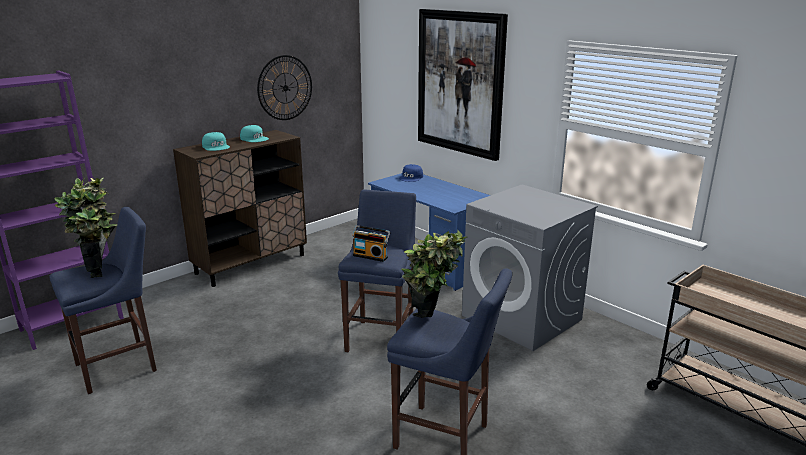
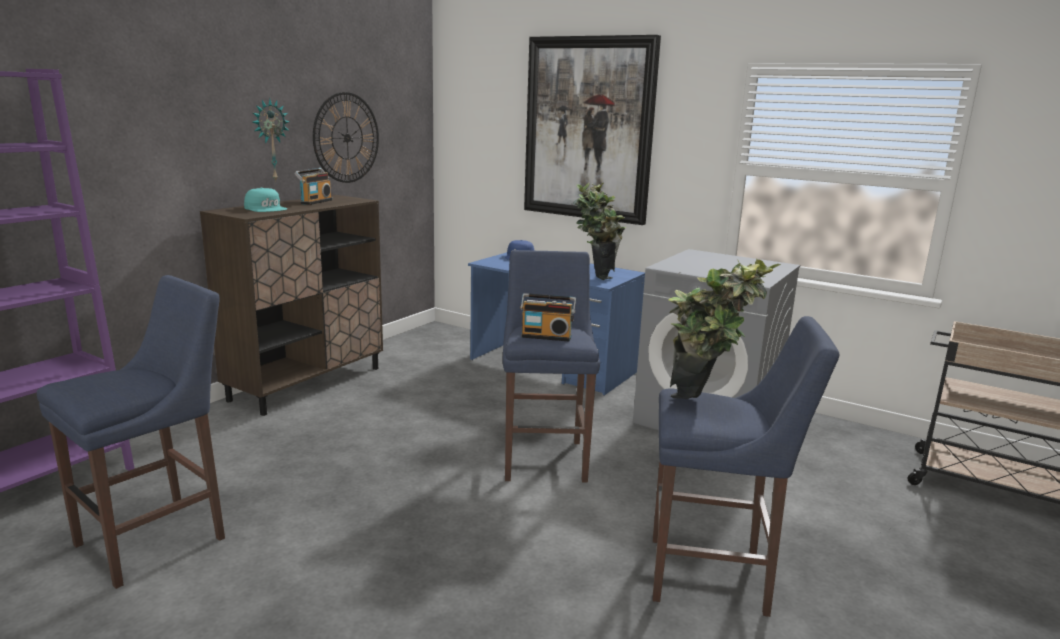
camera: 15 degrees left, 5 degrees down
(99, 269) = (130, 374): potted plant -> potted plant (595, 275)
(224, 96) = (270, 140): none -> wall clock
(254, 138) = (315, 201): turquoise cap -> radio

